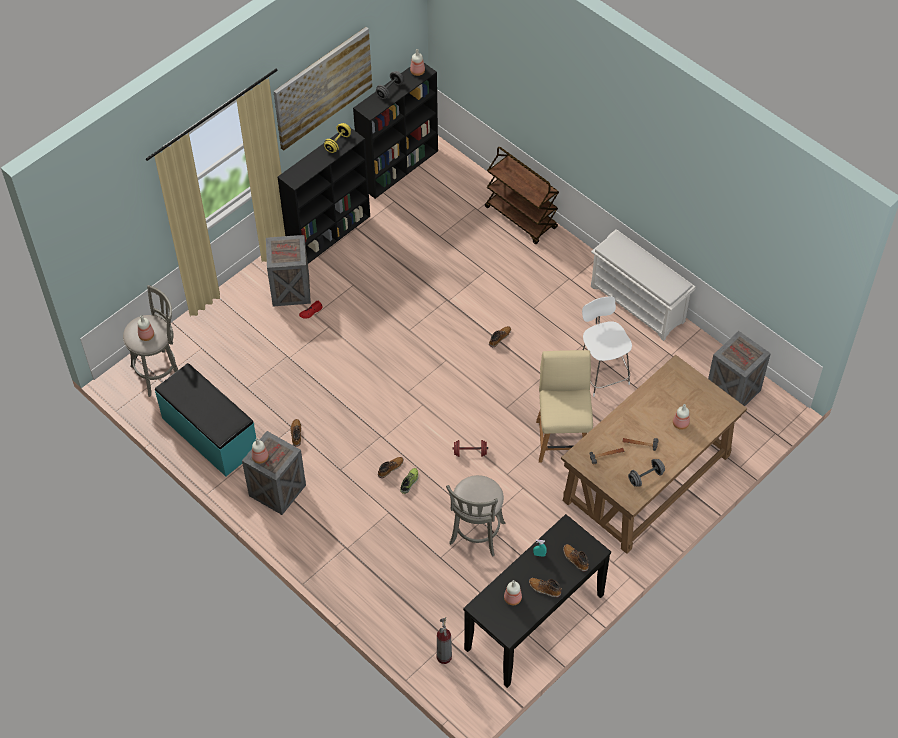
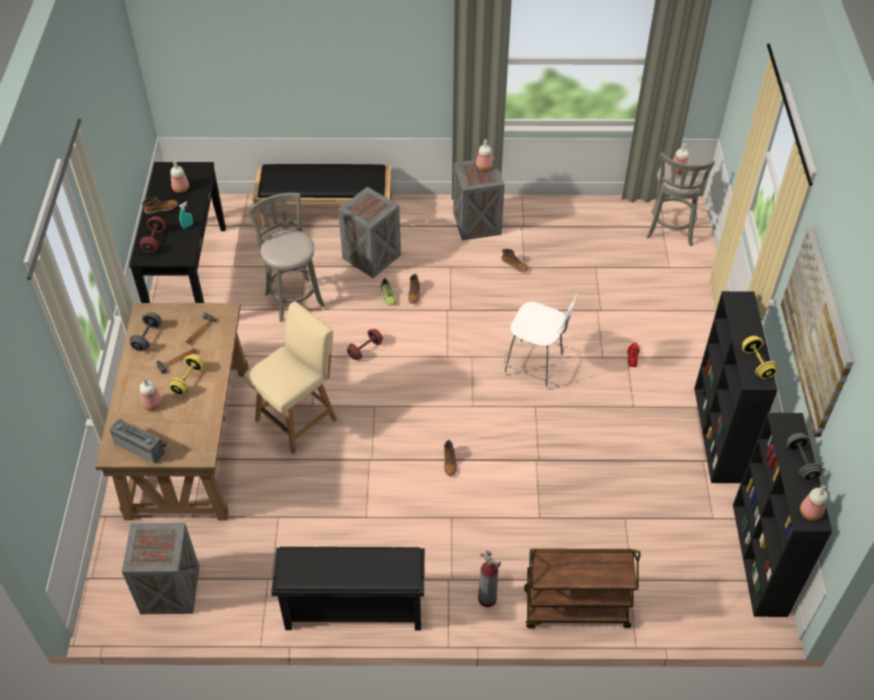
camera: 135 degrees right, 5 degrees down
(209, 434) = (574, 220): turquoise bench -> none
(291, 290) = (673, 361): crate -> crate (370, 257)
(372, 597) = (326, 212): none -> black bench
(444, 657) = (235, 215): fire extinguisher -> fire extinguisher (487, 598)
(562, 438) = (298, 418): beige chair -> beige chair turned 90 degrees counterclockwise
(575, 559) = (154, 241): boot -> red dumbbell
(602, 373) = (319, 505): white stool -> white stool (535, 367)
(638, 304) = (352, 610): white shoe rack -> black shoe rack
(645, 423) = (188, 381): none -> yellow dumbbell
(708, 400) = (142, 446): none -> radio

